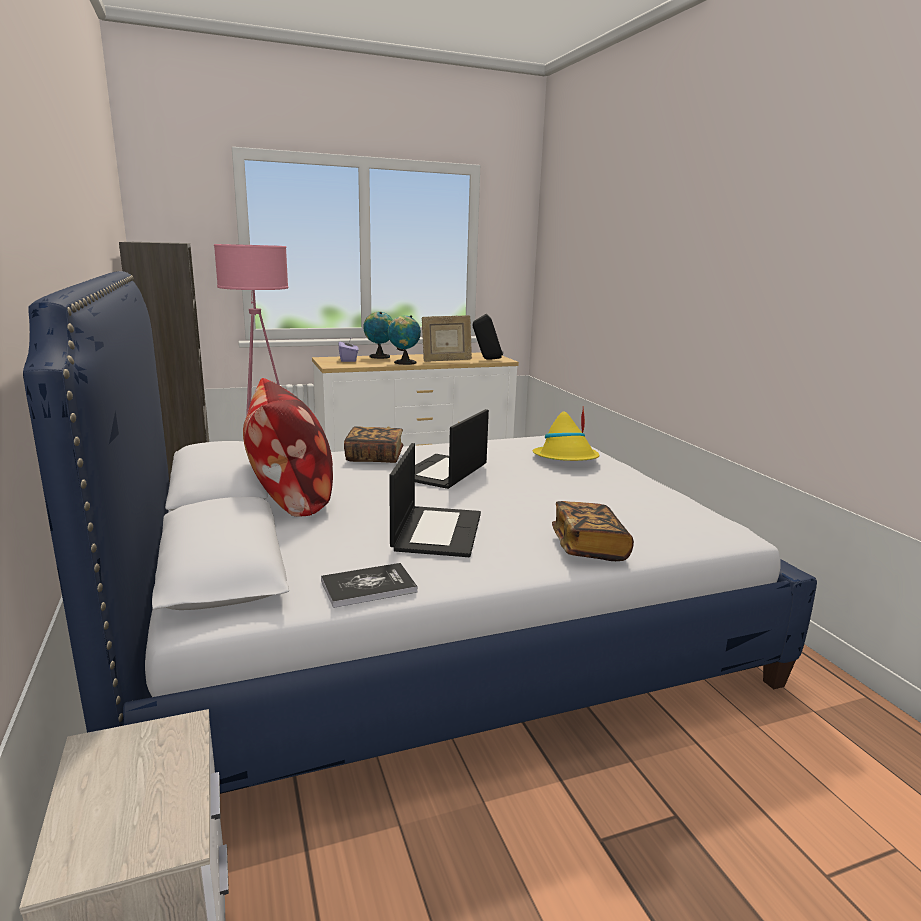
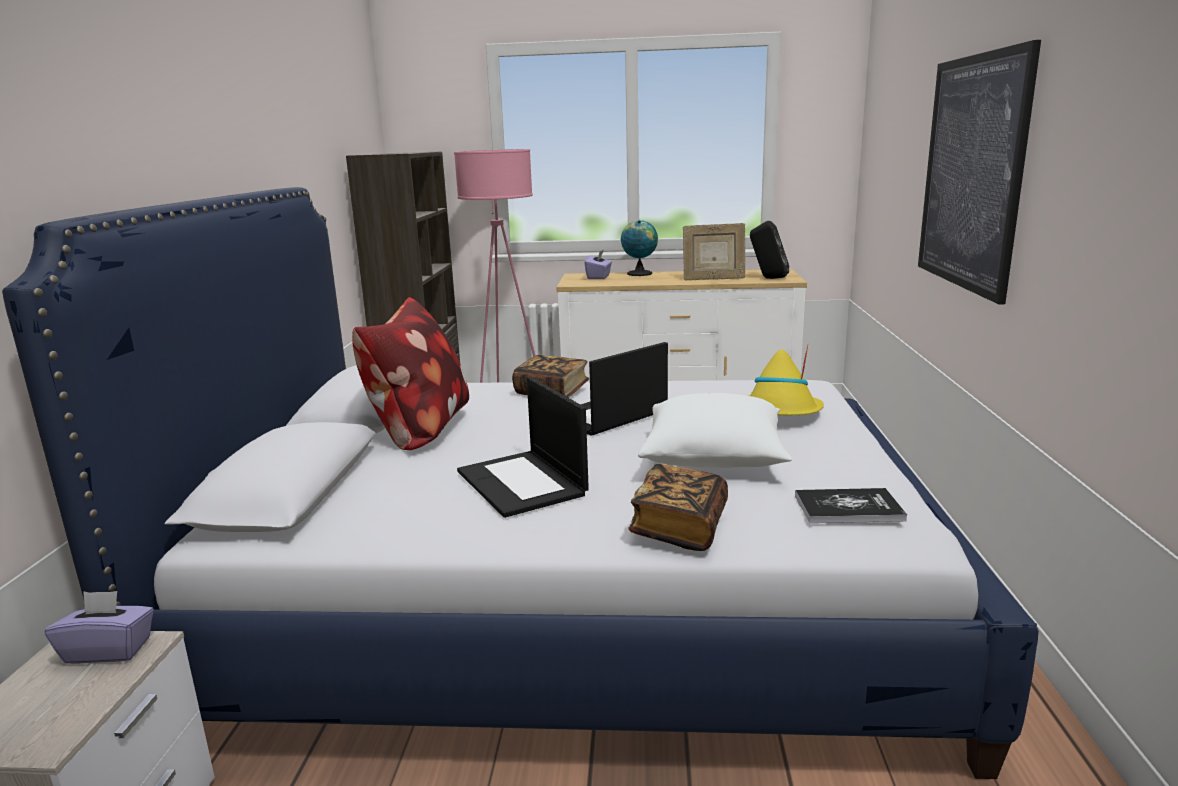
camera: 25 degrees right, 0 degrees up
(146, 743) = (109, 650): none -> purple tissue box
(368, 586) = (388, 534): book -> book (848, 508)
(403, 362) = (657, 281): globe -> none
(436, 531) = (523, 483): laptop -> laptop turned 120 degrees clockwise
(558, 497) = (714, 459): none -> white pillow
(670, 282) = (971, 173): none -> picture

